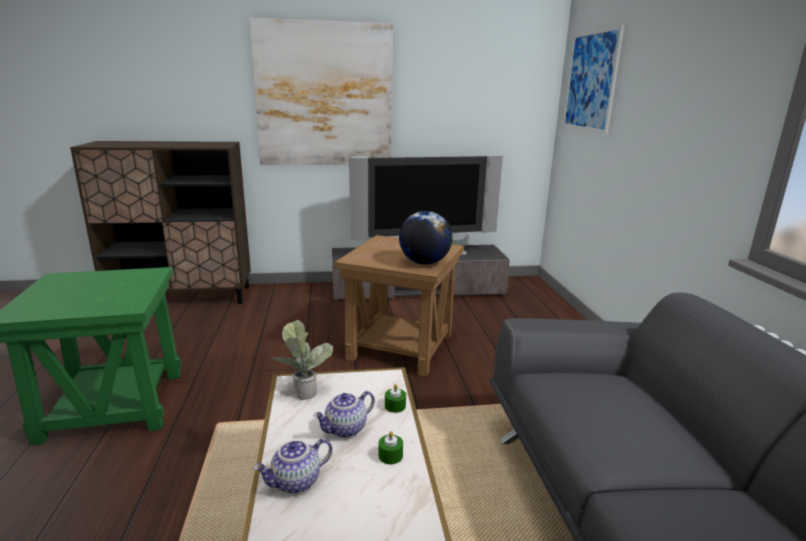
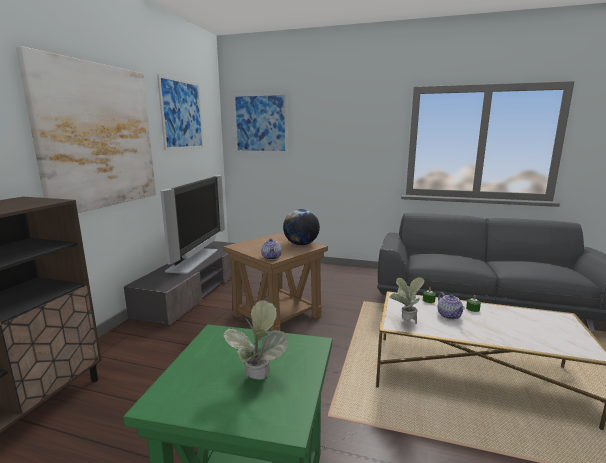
camera: 65 degrees left, 5 degrees down
(71, 298) = (257, 382): none -> potted plant
(296, 483) = (497, 334): teapot -> teapot (272, 257)
(463, 70) = (182, 114): none -> picture

